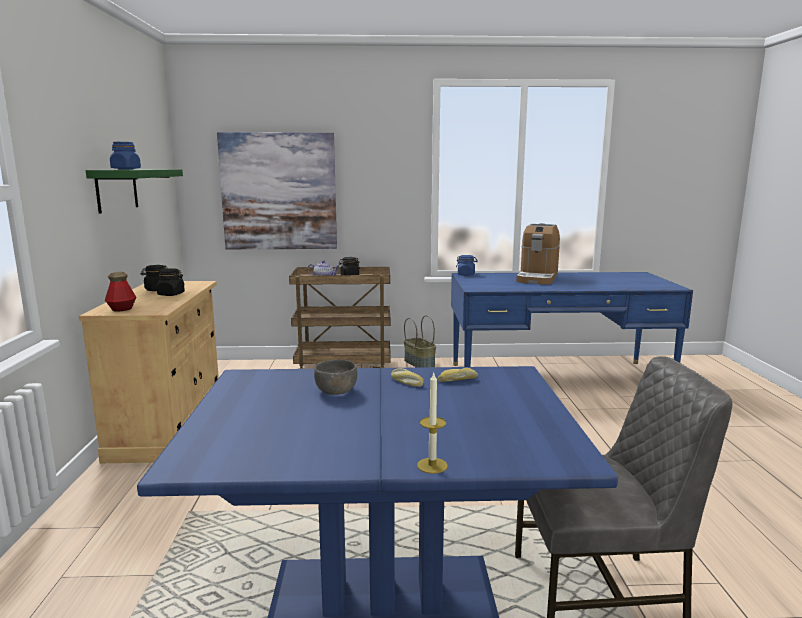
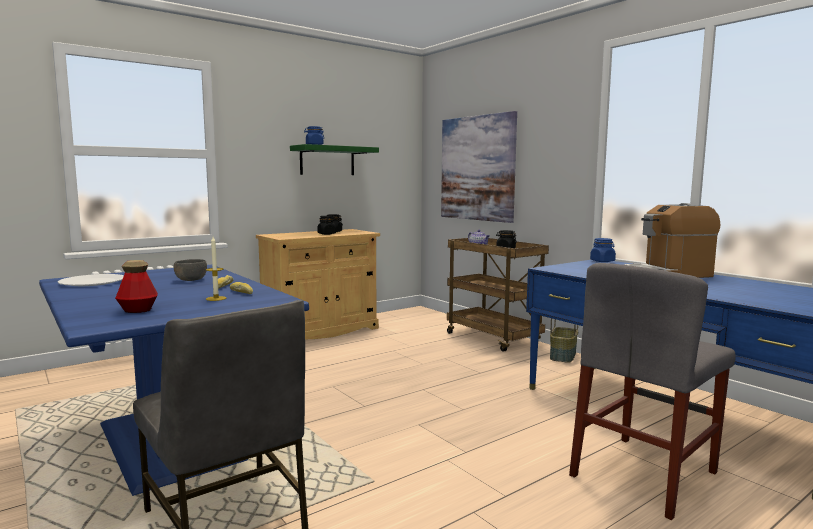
camera: 55 degrees right, 5 degrees down
(122, 309) = (278, 235): bottle -> bottle (138, 310)
(254, 444) = (92, 282): none -> white plate
(432, 465) = (72, 305): candle -> candle (216, 298)
(622, 415) = (644, 474): none -> grey chair

